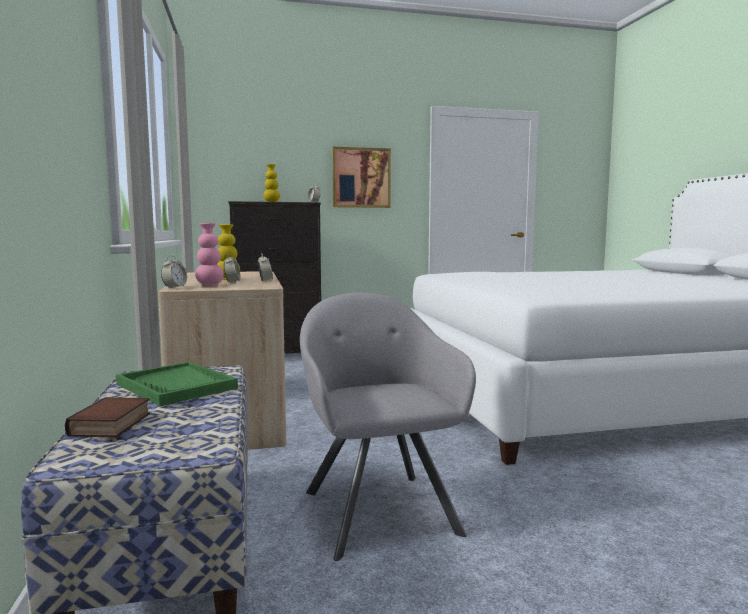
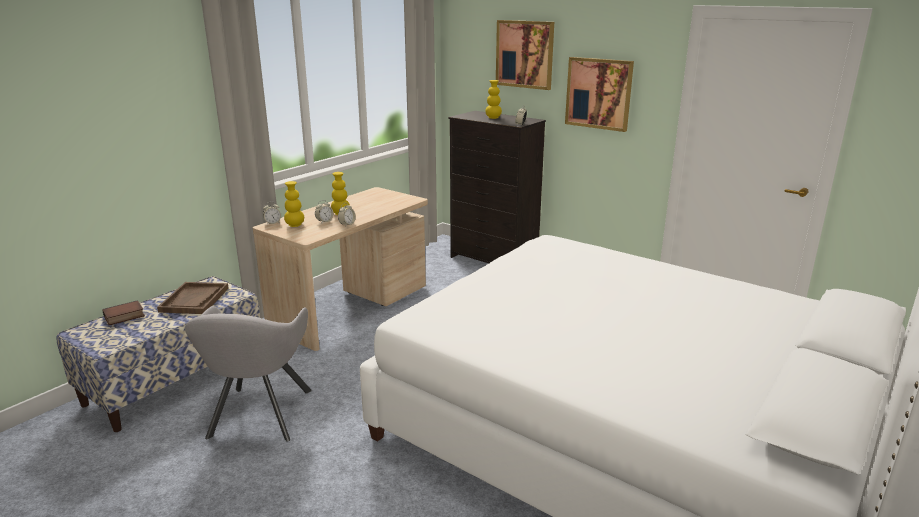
camera: 50 degrees right, 15 degrees up
(176, 386) = (194, 300): green tray -> brown tray
(210, 285) = (295, 225): pink vase -> yellow vase
(283, 146) = (525, 54): none -> picture
(377, 508) = (259, 416): grey armchair -> grey armchair turned 150 degrees clockwise

